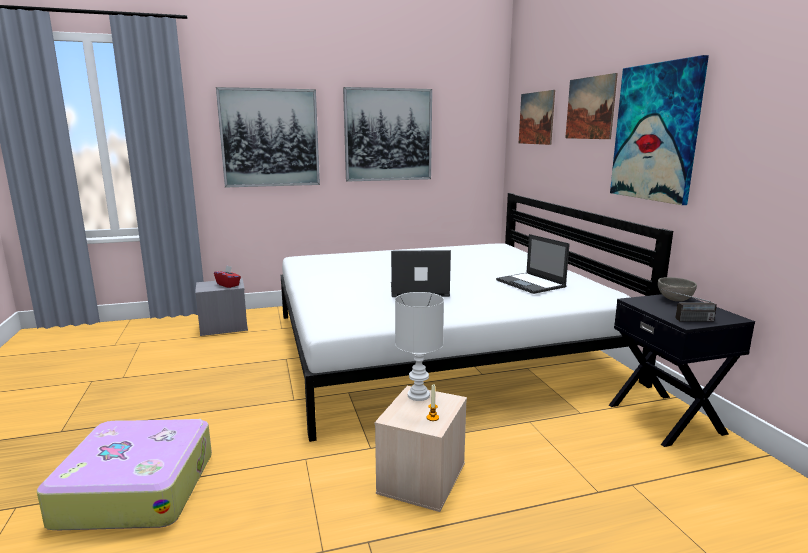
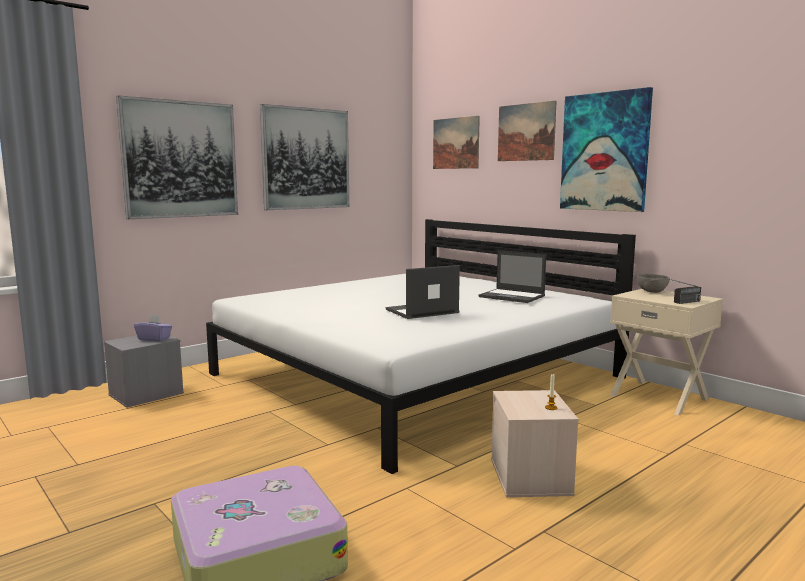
camera: 25 degrees left, 5 degrees down
(228, 285) = (154, 339): red tissue box -> purple tissue box
(419, 396) = (516, 395): white table lamp -> none
(666, 418) = (659, 397): black nightstand -> beige nightstand

